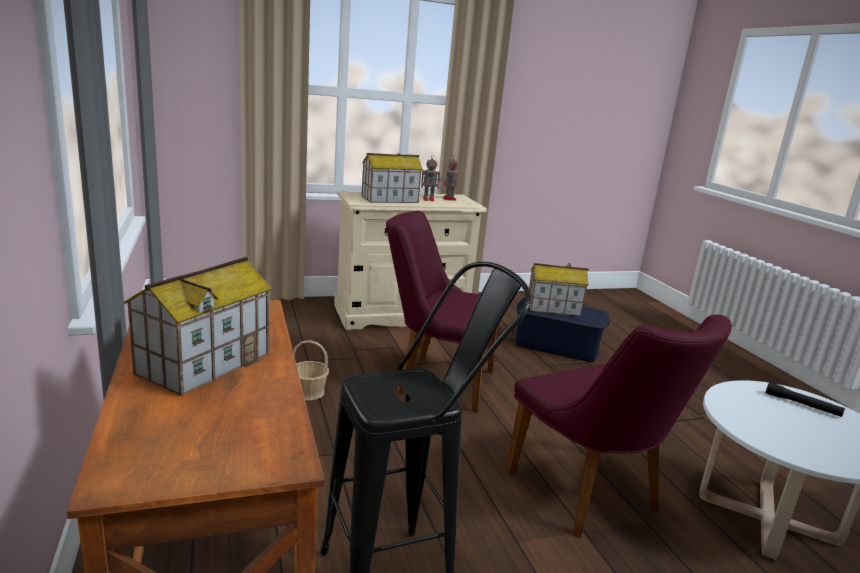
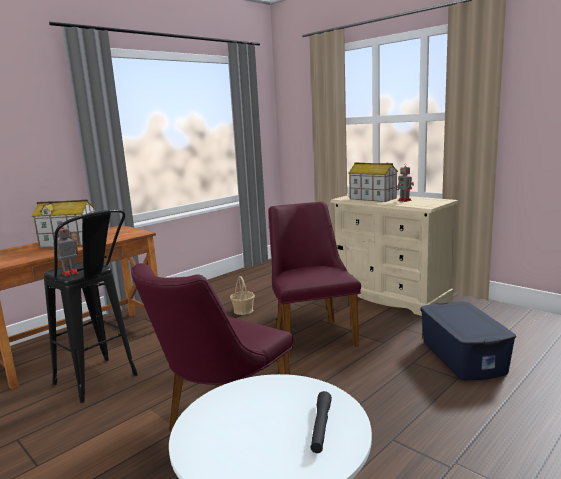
camera: 65 degrees right, 5 degrees down
(449, 199) = (425, 201): toy robot -> toy robot (69, 273)
(553, 308) = (458, 315): toy house -> none

